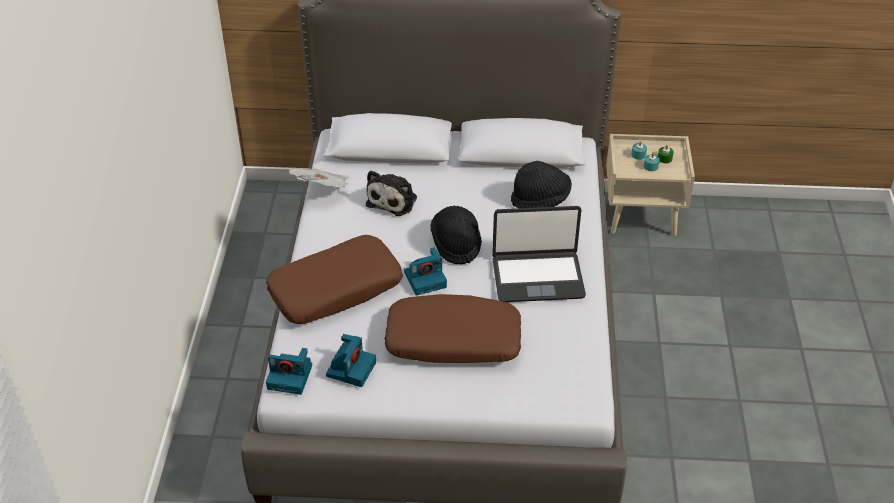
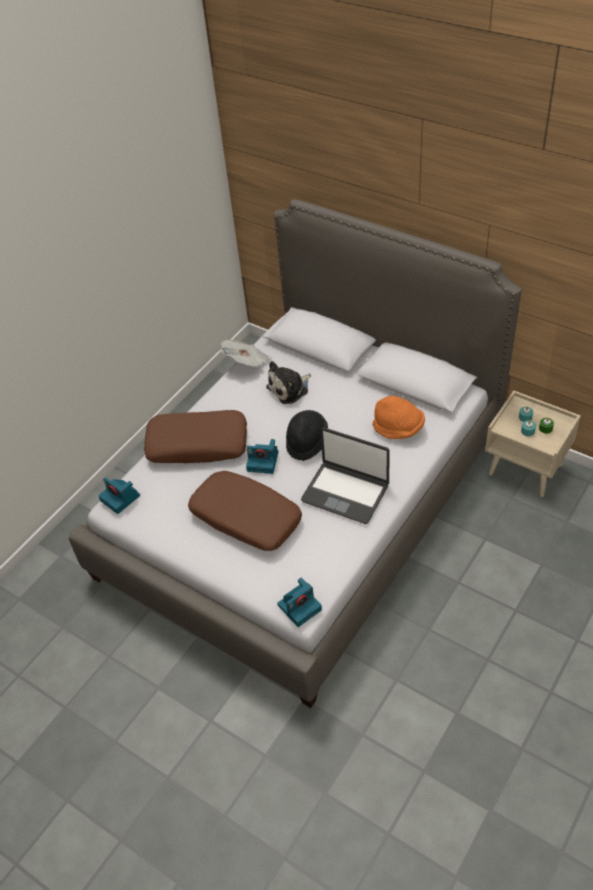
camera: 35 degrees right, 5 degrees up
(351, 368) = (162, 509): camera -> camera (300, 606)
(540, 200) = (398, 429): black hat -> orange hat

